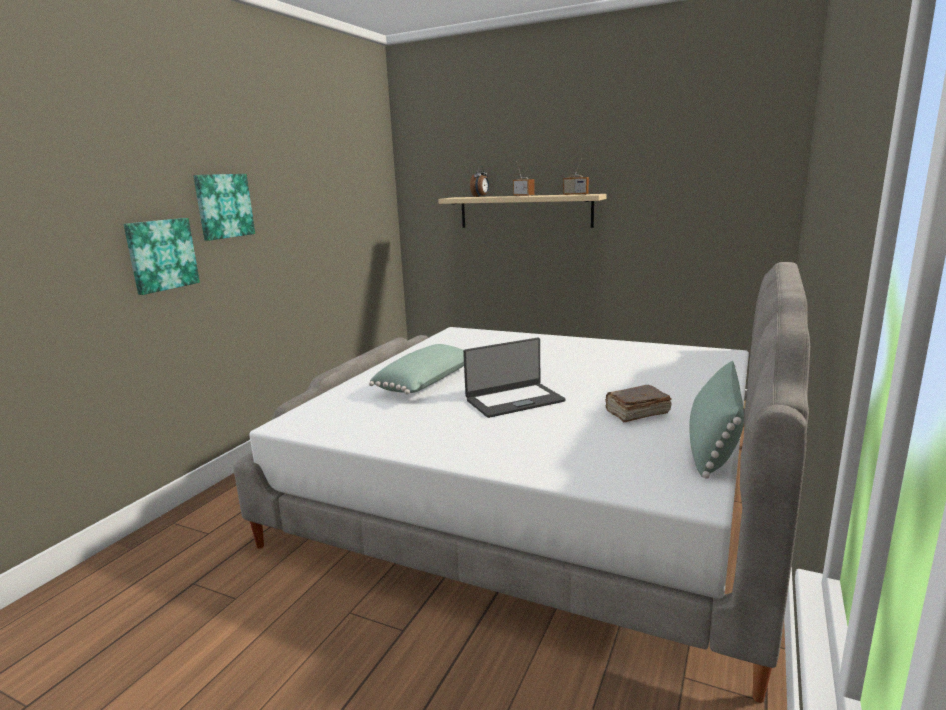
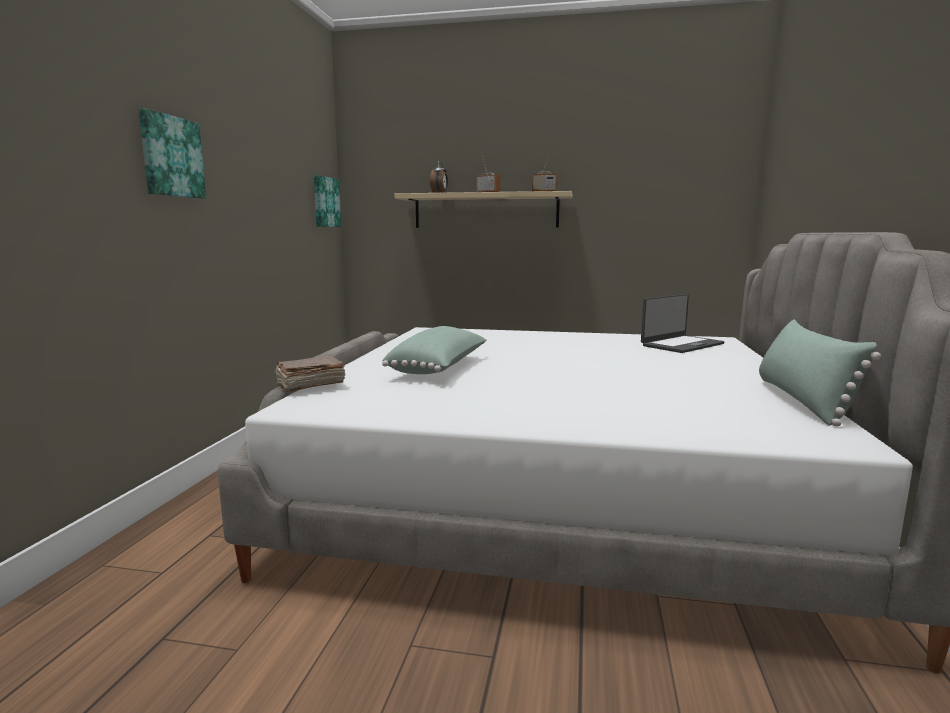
camera: 15 degrees left, 5 degrees down
(161, 255) = (95, 200): picture -> picture (325, 202)
(514, 400) = (554, 377): laptop -> laptop (681, 344)
(636, 413) = (695, 382): brown book -> brown book (309, 385)

